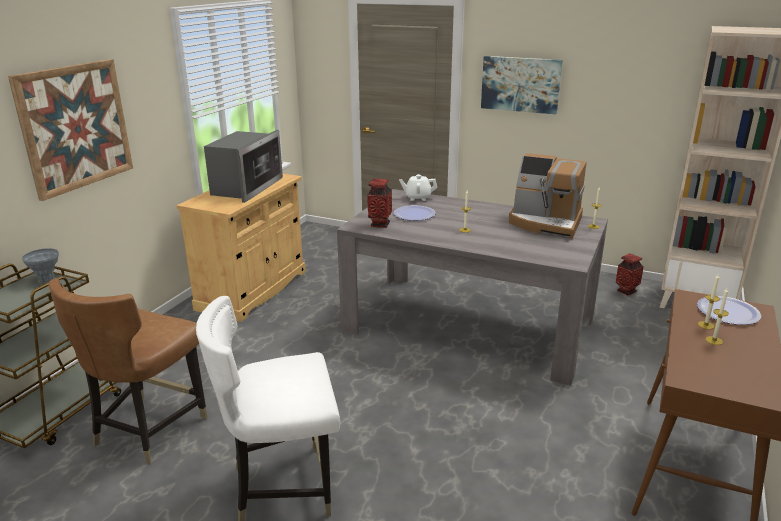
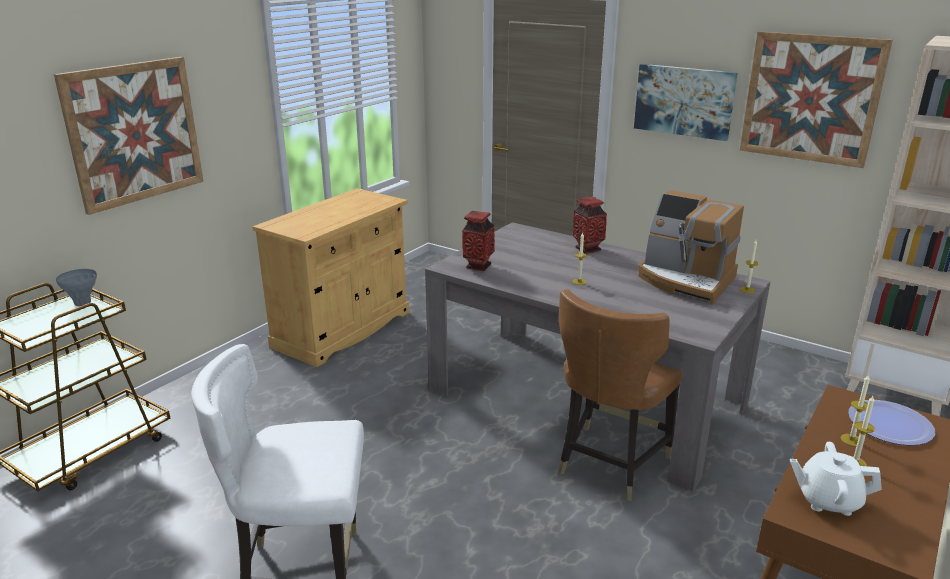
camera: 10 degrees right, 0 degrees up
(149, 429) = (177, 484): brown chair -> brown chair (610, 462)
(246, 187) = (338, 209): microwave -> none
(414, 214) = (525, 256): plate -> none
(418, 197) = (538, 235): white teapot -> white teapot (827, 500)
(620, 78) = (811, 98): none -> picture
(626, 291) = (803, 373): vase -> vase (588, 249)

